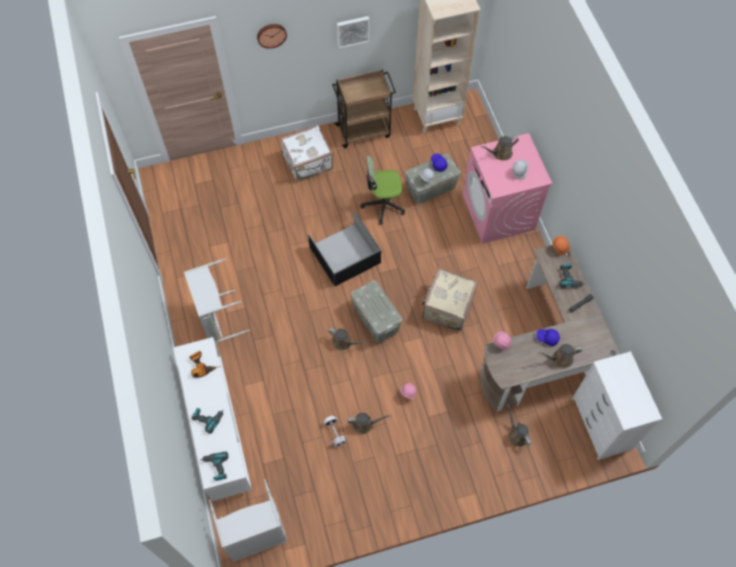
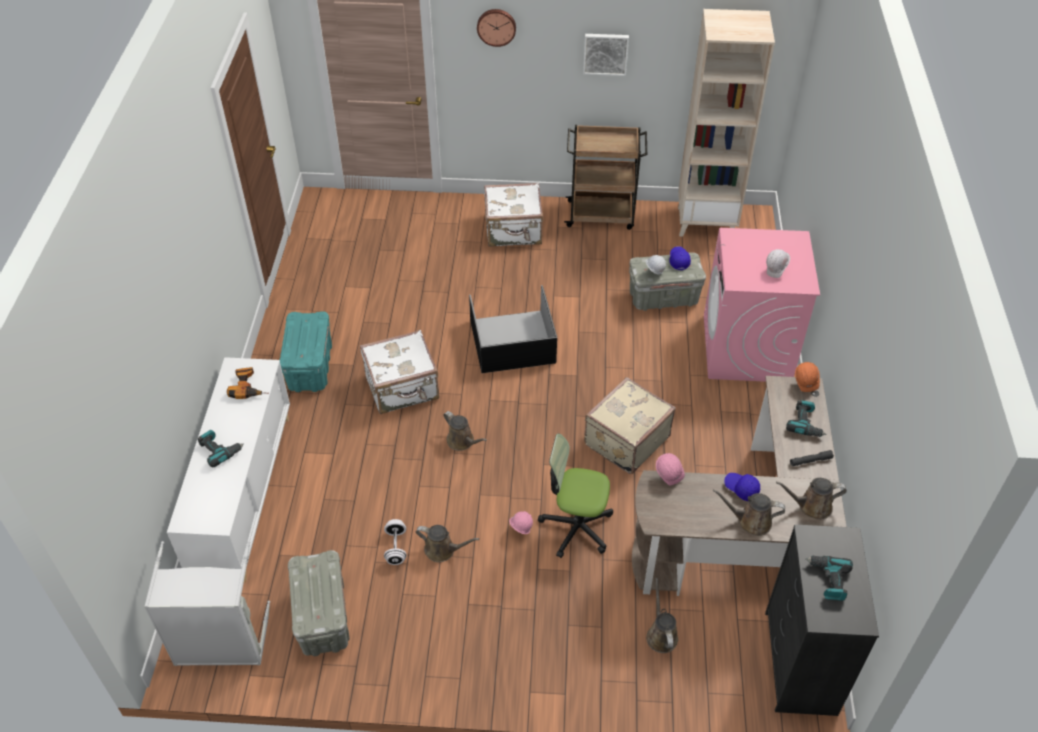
camera: 20 degrees right, 15 degrees down
(216, 319) = (310, 367): grey laundry basket -> turquoise storage box
(216, 467) = (198, 511): power drill -> power drill (828, 580)
(287, 315) = (403, 388): none -> white suitcase
(376, 319) = (519, 427): grey storage box -> grey storage box (323, 618)
(383, 204) = (590, 299): office chair -> office chair (576, 527)
(500, 153) = (758, 244): brown watering can -> brown watering can (811, 506)
(600, 424) = (799, 662): white dresser -> black dresser

